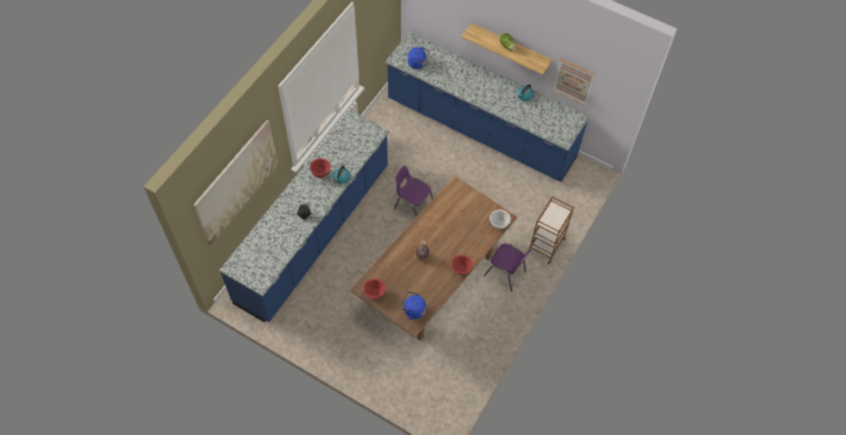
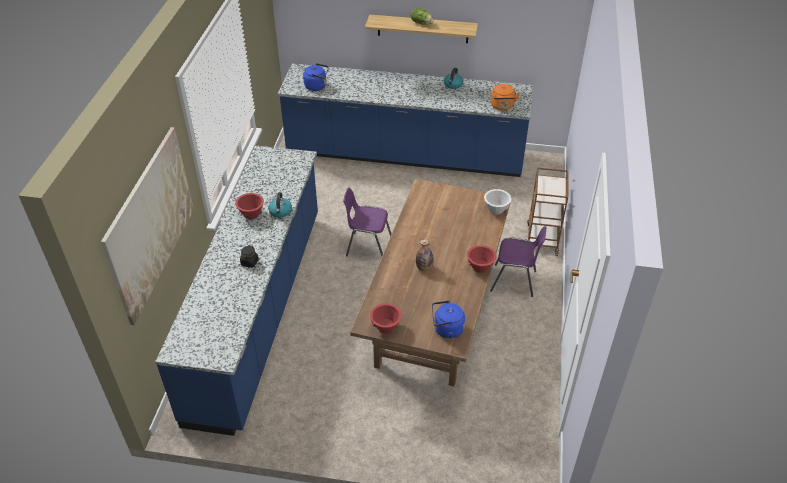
camera: 20 degrees left, 15 degrees down
(552, 131) = (502, 106): none -> orange kettle
(573, 81) = (507, 43): picture -> none

